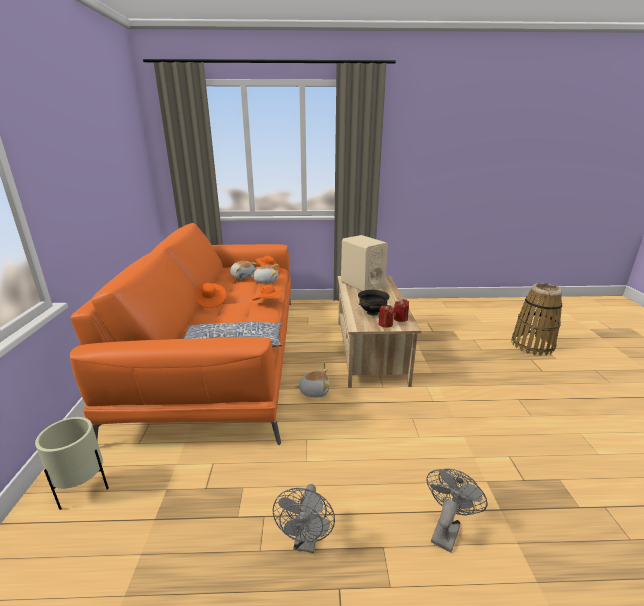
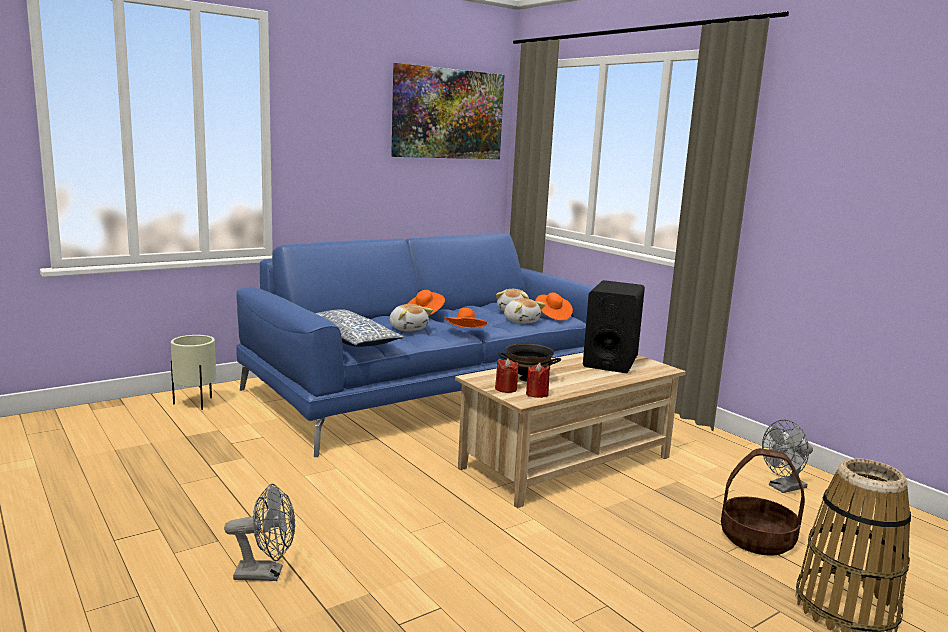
camera: 55 degrees right, 10 degrees down
(118, 128) = (448, 114): none -> picture
(222, 354) = (431, 390): orange sofa -> blue sofa
(306, 541) = (201, 501): grey fan -> grey fan (783, 488)
(314, 391) = (425, 451): plush toy -> plush toy (408, 328)
(362, 285) = (610, 361): beige speaker -> black speaker
(473, 337) = (757, 539): none -> basket

